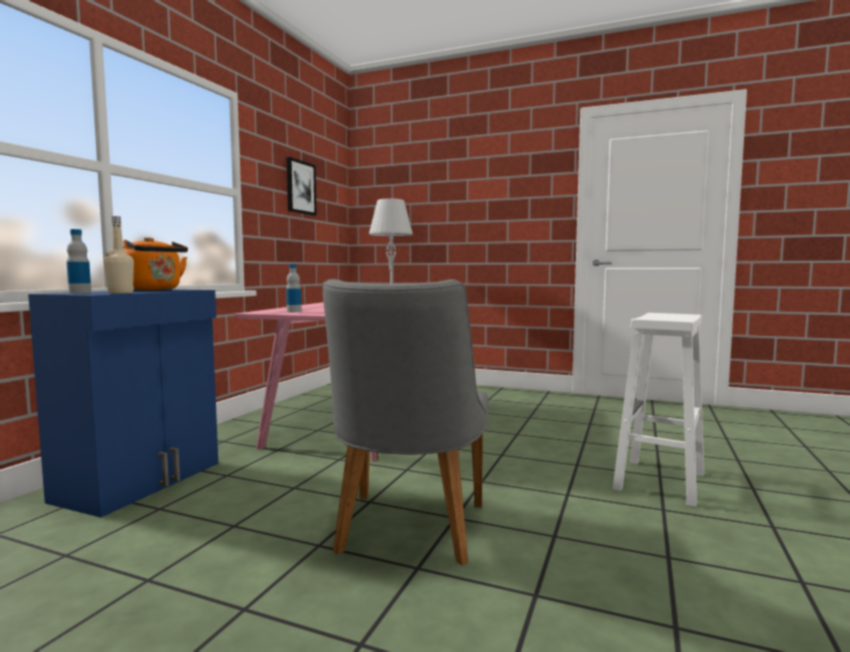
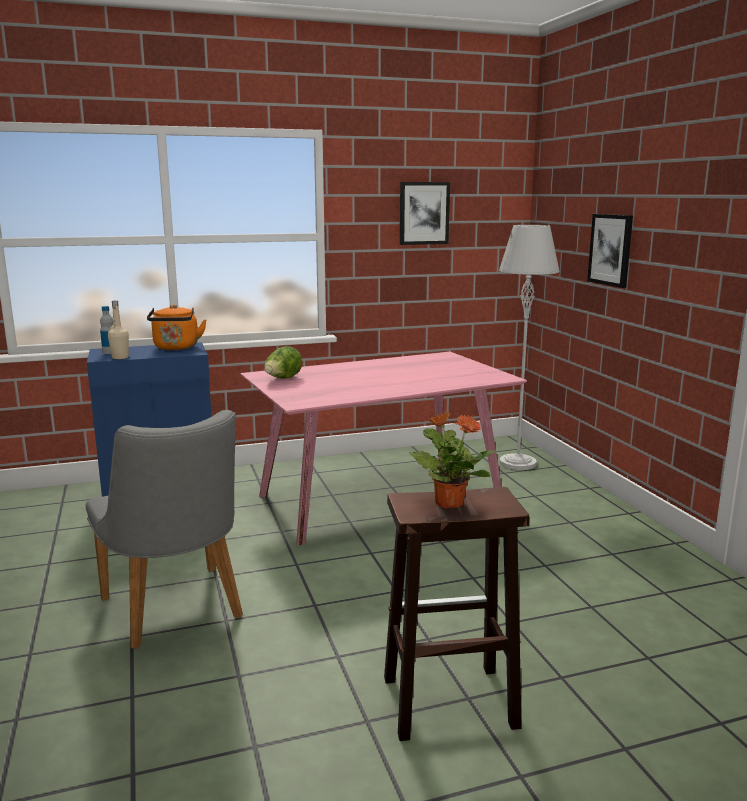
camera: 50 degrees right, 10 degrees up
(294, 311) = (282, 379): bottle -> lettuce
(406, 534) = (177, 613): grey chair -> grey chair turned 90 degrees counterclockwise
(449, 216) = (611, 249): none -> picture
(660, 482) = (447, 702): white stool -> brown stool
(664, 317) = (448, 502): none -> potted plant

